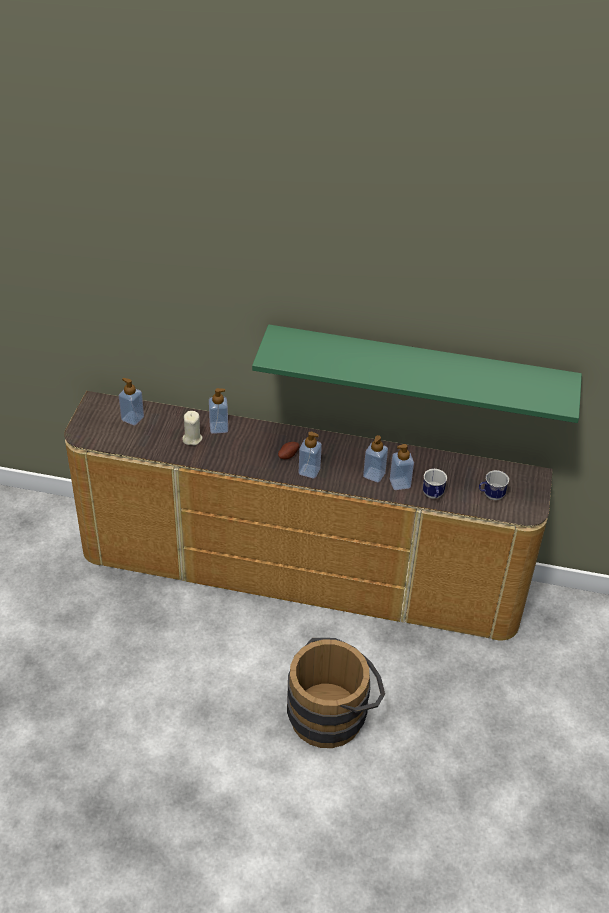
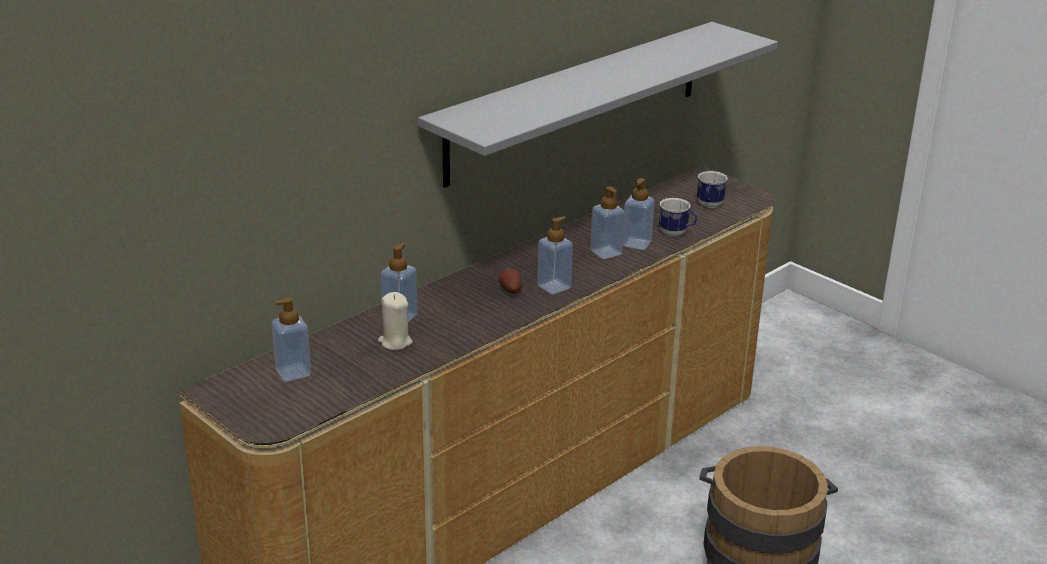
camera: 55 degrees left, 15 degrees down
(419, 370) = (577, 101): green shelf -> grey shelf

